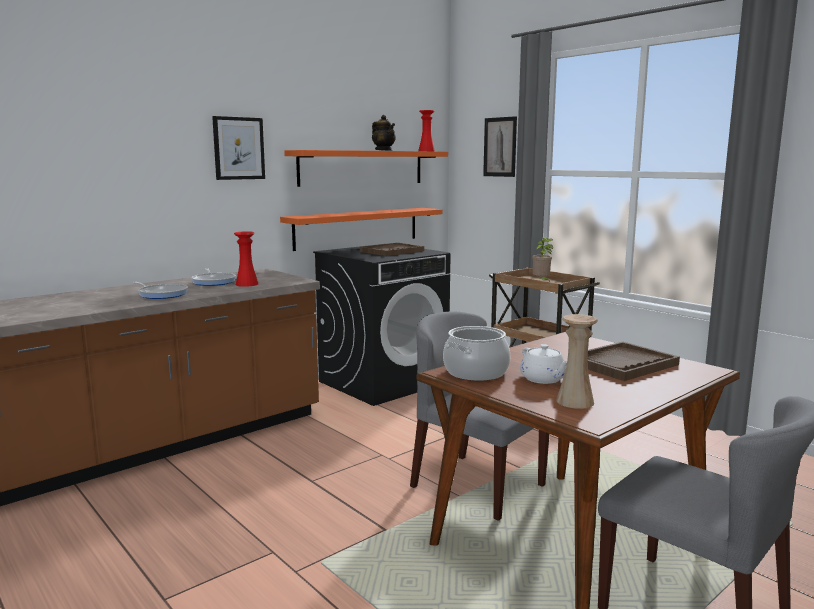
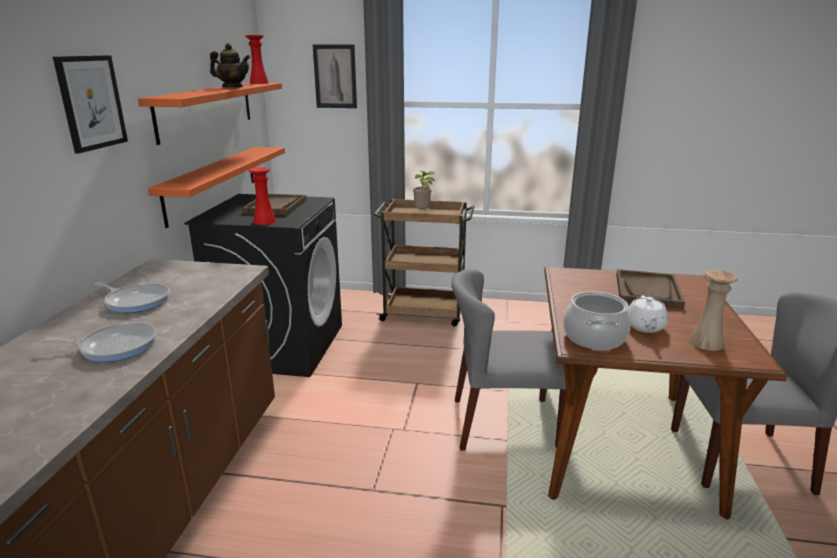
camera: 40 degrees left, 10 degrees up
(247, 284) = (194, 293): red vase -> red vase (265, 221)
(543, 379) = (645, 327): white teapot -> white teapot turned 75 degrees clockwise

